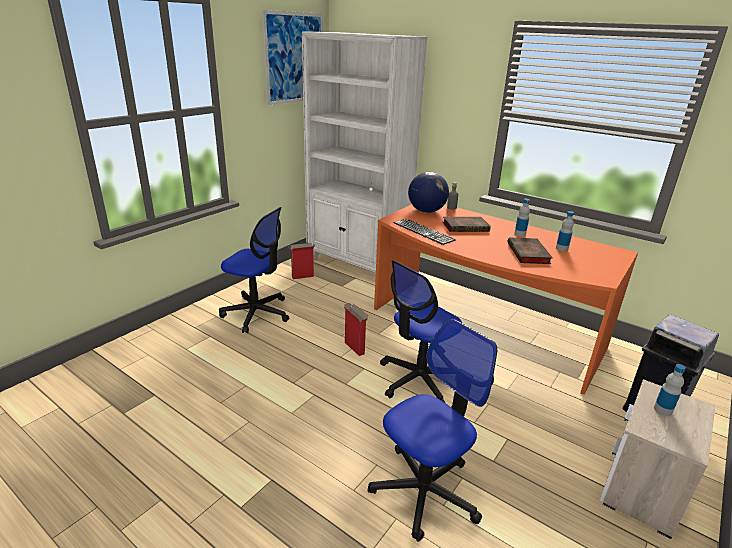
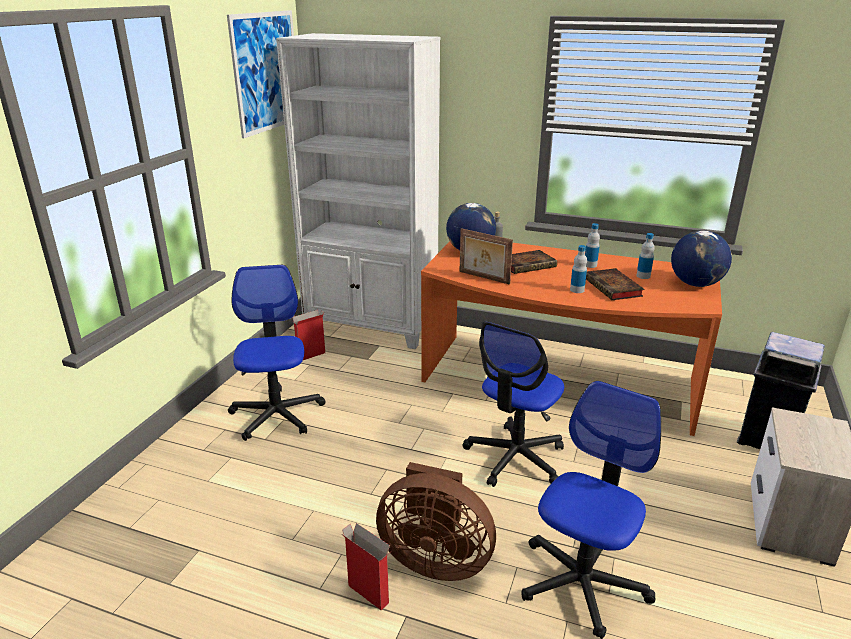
camera: 15 degrees left, 0 degrees up
(257, 313) = (277, 415): office chair -> office chair turned 105 degrees counterclockwise
(315, 442) = (435, 559): none -> brown fan
(355, 348) = (423, 435): cardboard box -> cardboard box (369, 594)
(423, 231) = (483, 278): keyboard -> picture frame
(607, 261) = (695, 284): none -> globe
(662, 410) = (804, 436): bottle -> bottle (577, 290)

